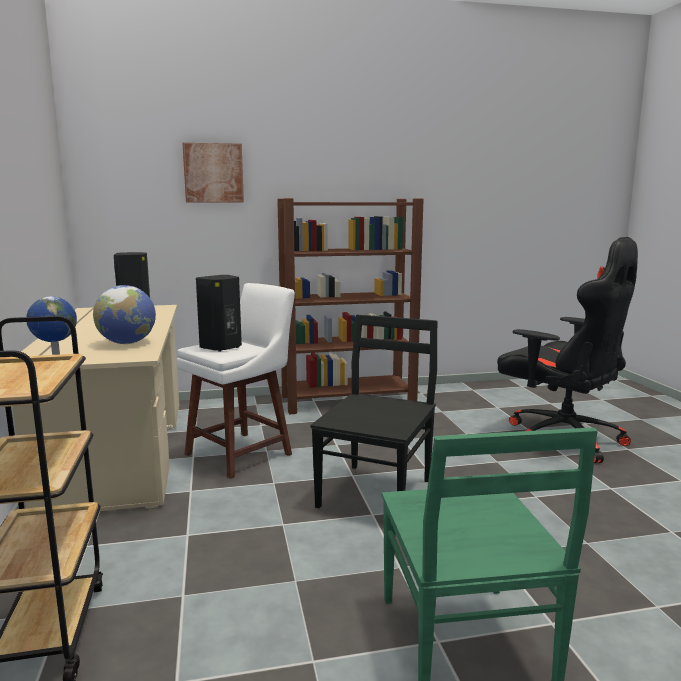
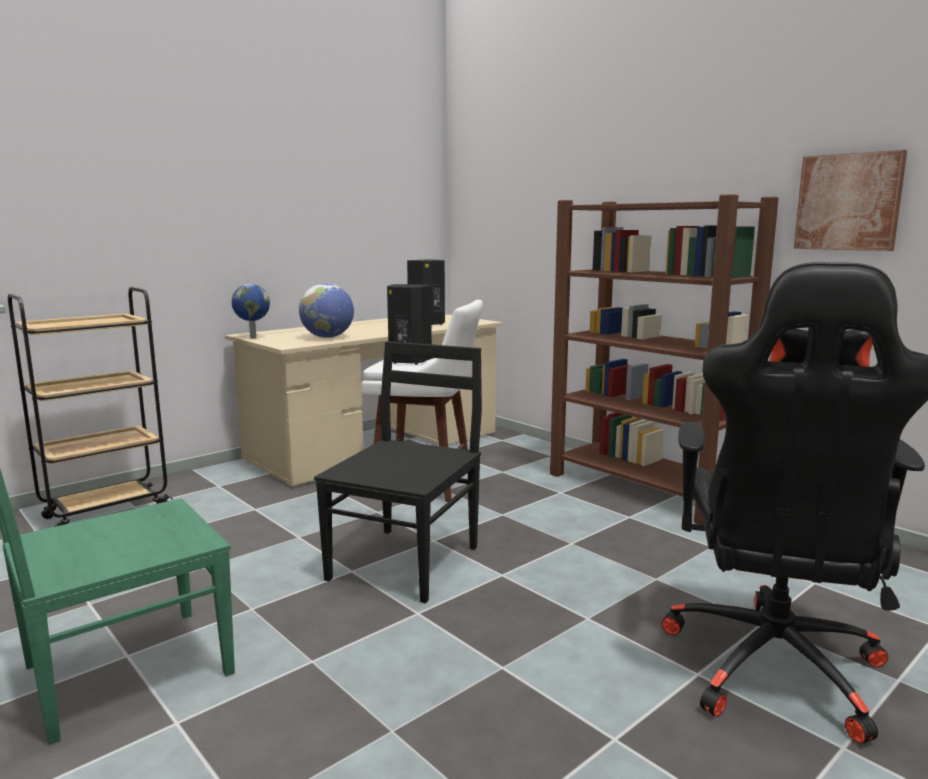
camera: 60 degrees right, 0 degrees up
(213, 173) = (553, 174): picture -> picture (848, 202)
(376, 491) = (406, 561): black chair -> black chair turned 60 degrees counterclockwise

